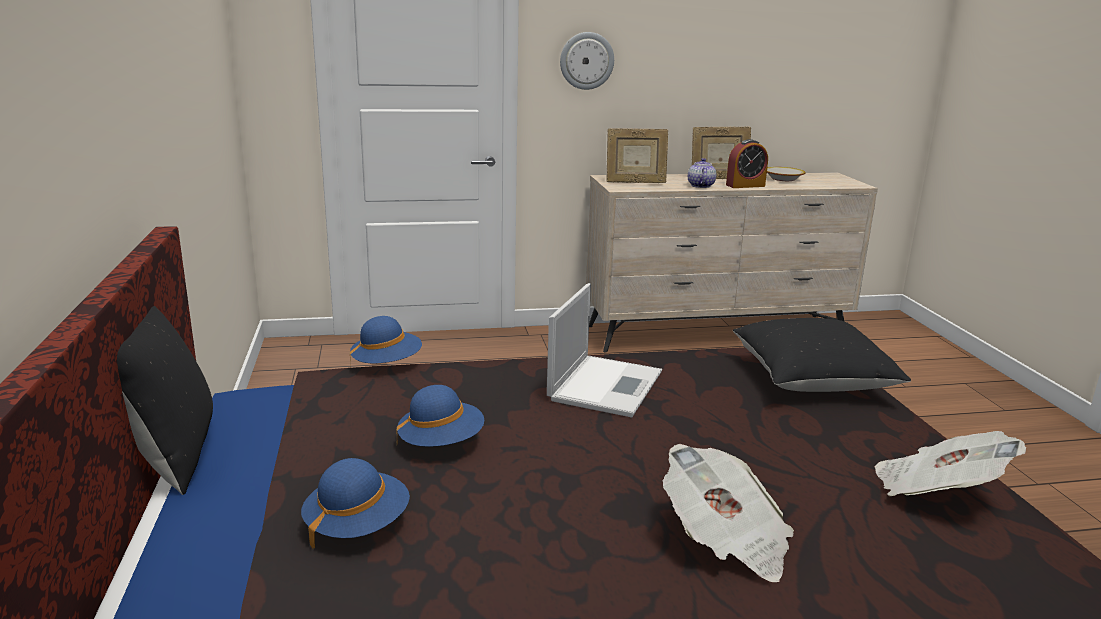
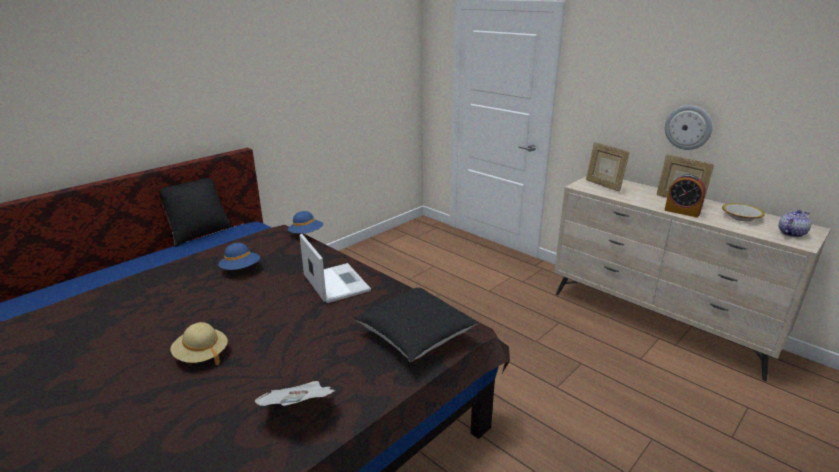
camera: 55 degrees right, 5 degrees up
(357, 525) = (167, 278): blue hat -> none
(586, 61) = (601, 90): wall clock -> wall clock (688, 127)
(606, 385) = (335, 283): laptop -> laptop turned 105 degrees counterclockwise
(700, 186) = (643, 201): teapot -> teapot (791, 233)
(726, 541) = (201, 355): newspaper -> beige hat

